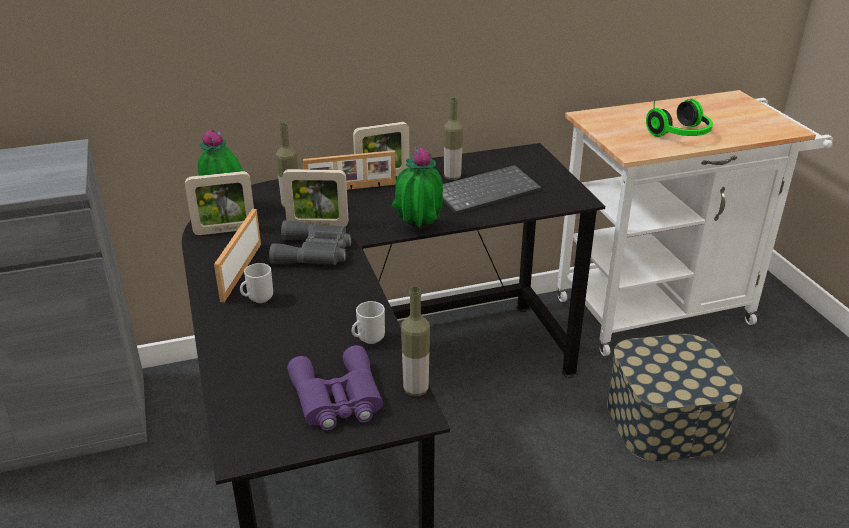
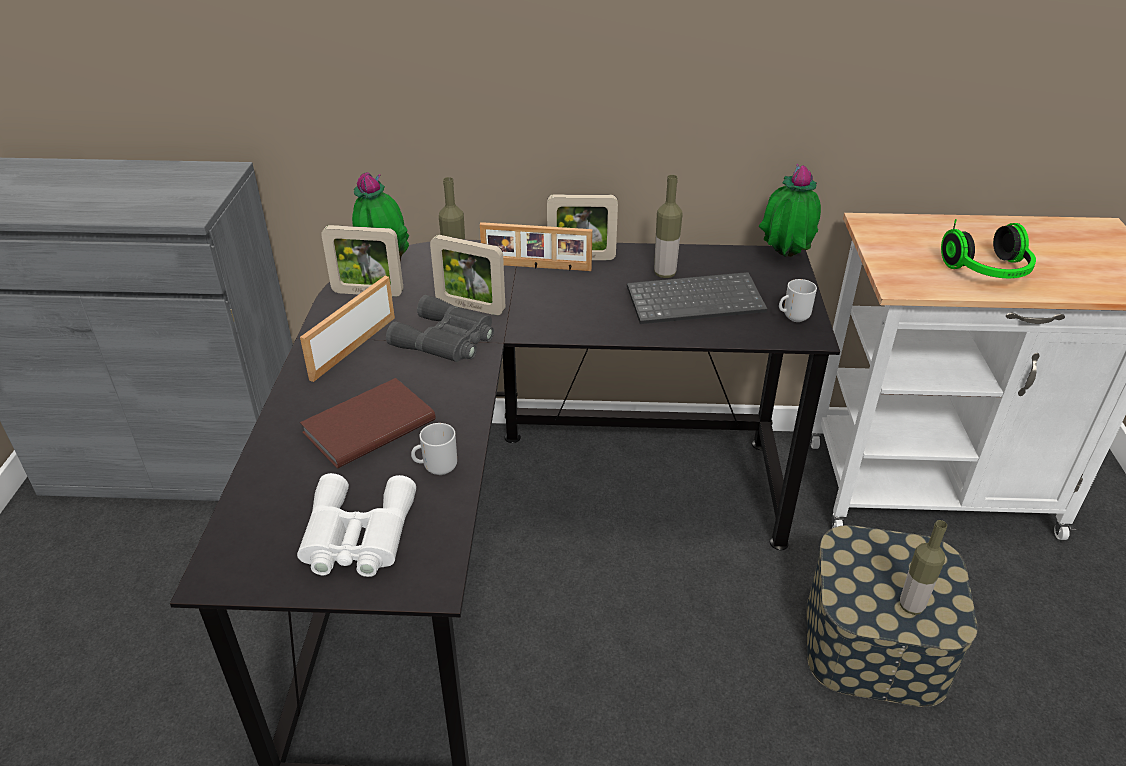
camera: 20 degrees right, 5 degrees up
(258, 299) = (350, 386): mug -> mug (793, 318)
(291, 323) = (366, 425): none -> brown book
(337, 399) = (356, 536): purple binoculars -> white binoculars
(415, 389) = (451, 549): bottle -> bottle (911, 606)
(418, 230) = (581, 337): potted plant -> potted plant (784, 258)

